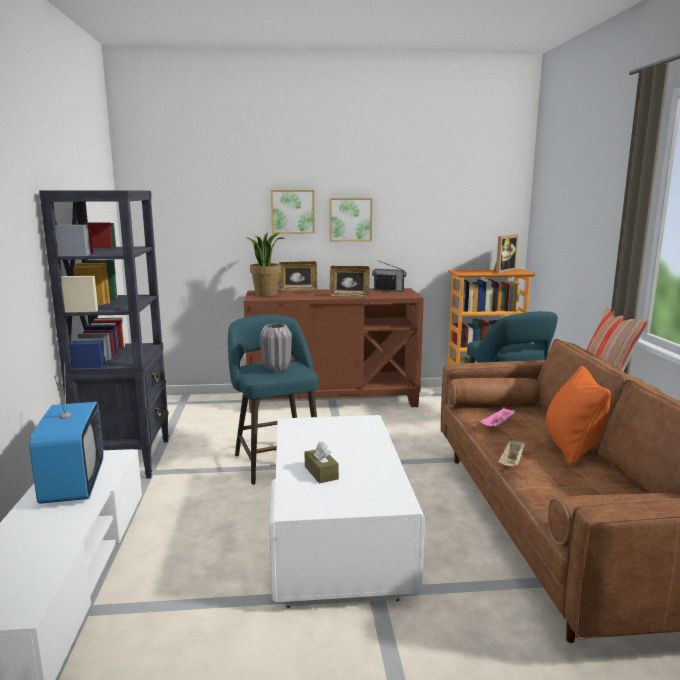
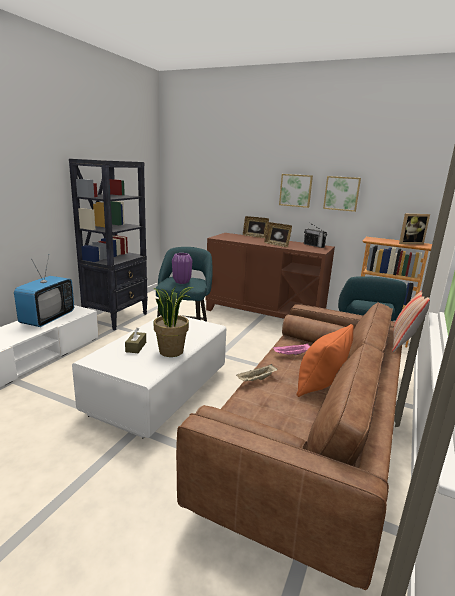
camera: 30 degrees right, 5 degrees up
(266, 294) = (228, 236): potted plant -> potted plant (171, 351)
(277, 369) = (182, 282): grey vase -> purple vase
(292, 211) = (257, 182): picture -> picture (341, 193)

